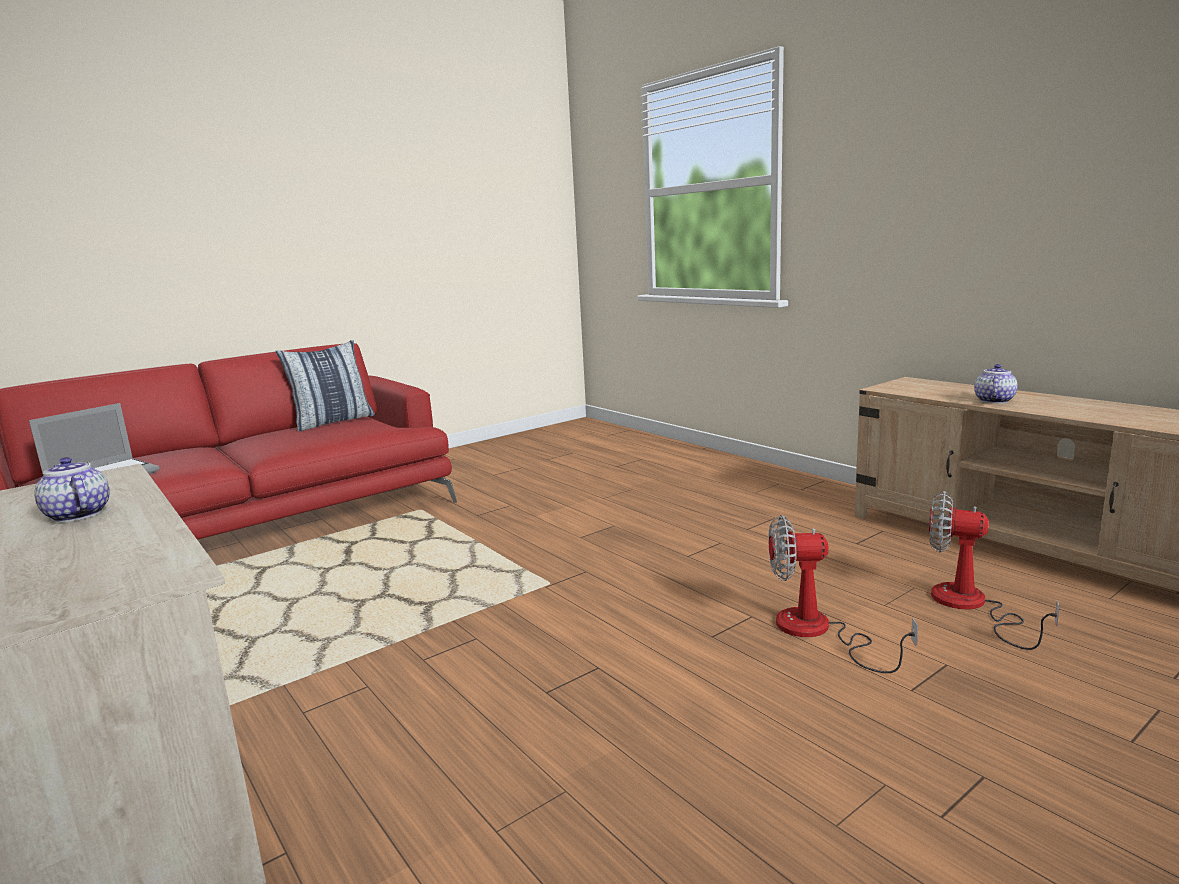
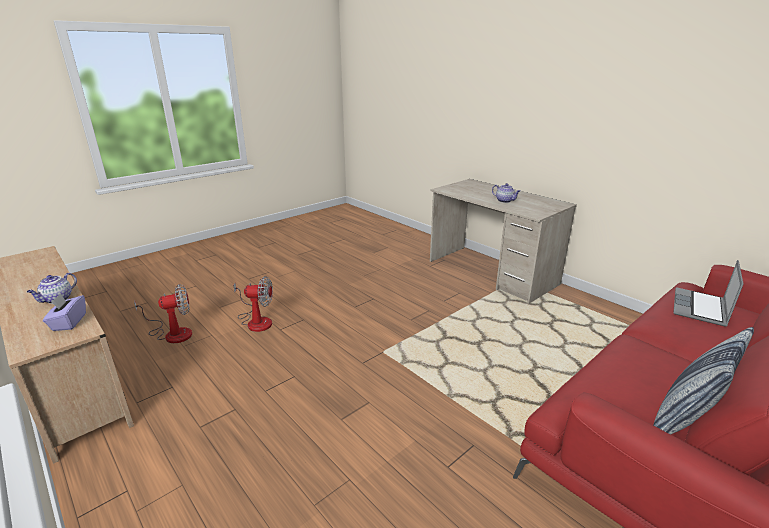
camera: 175 degrees right, 10 degrees up
(919, 391) = (69, 322): none -> purple tissue box
(971, 606) = (172, 333): fan -> fan turned 45 degrees counterclockwise

